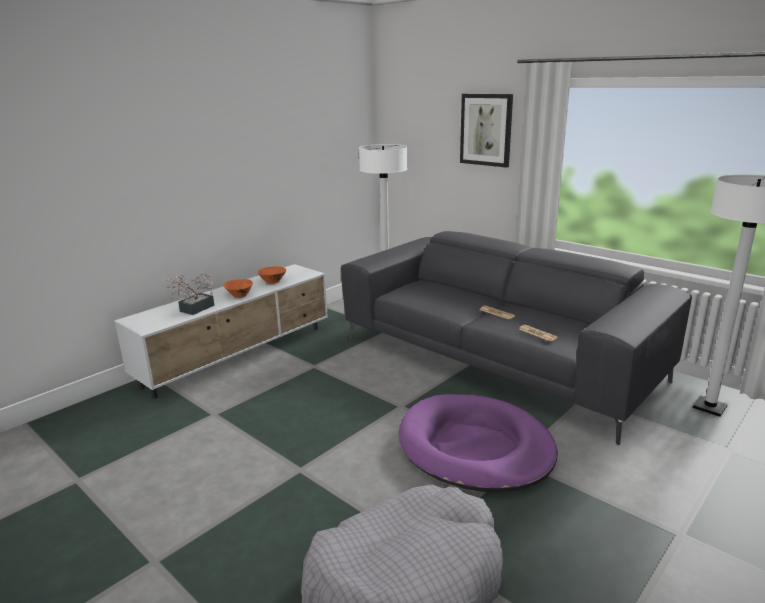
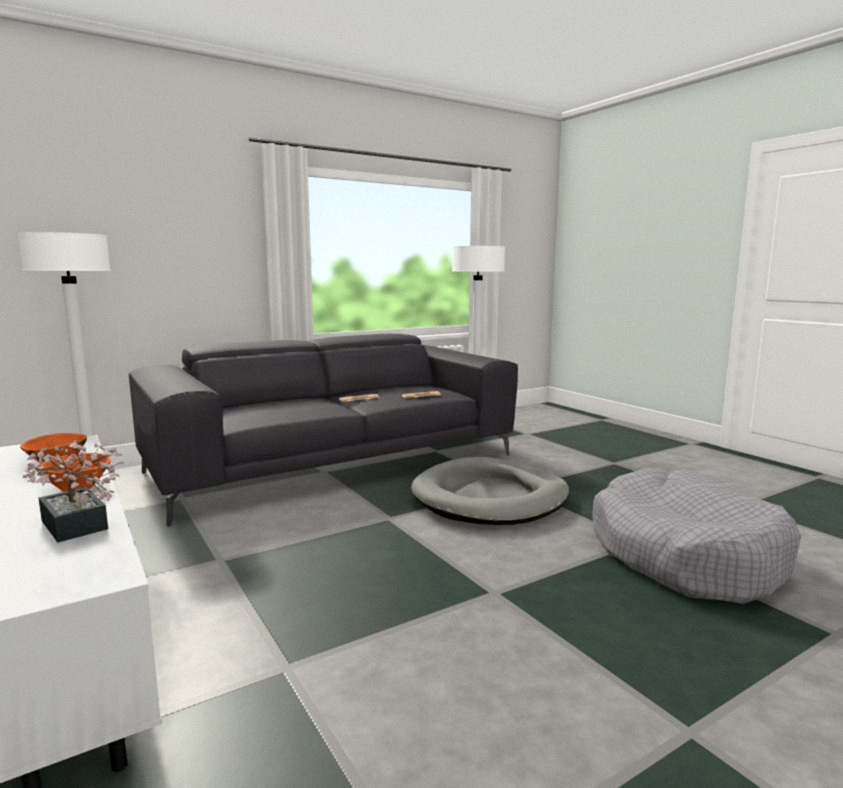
camera: 75 degrees left, 10 degrees down
(475, 447) = (490, 498): purple dog bed -> grey dog bed
(486, 130) = (200, 218): picture -> none

